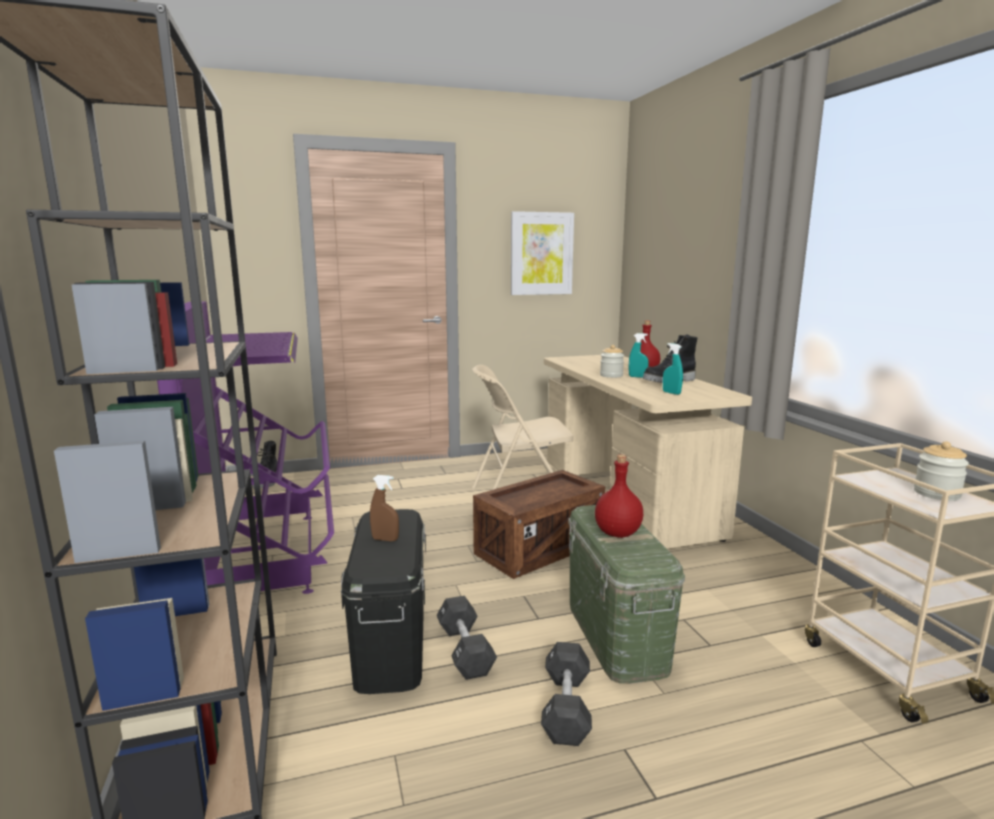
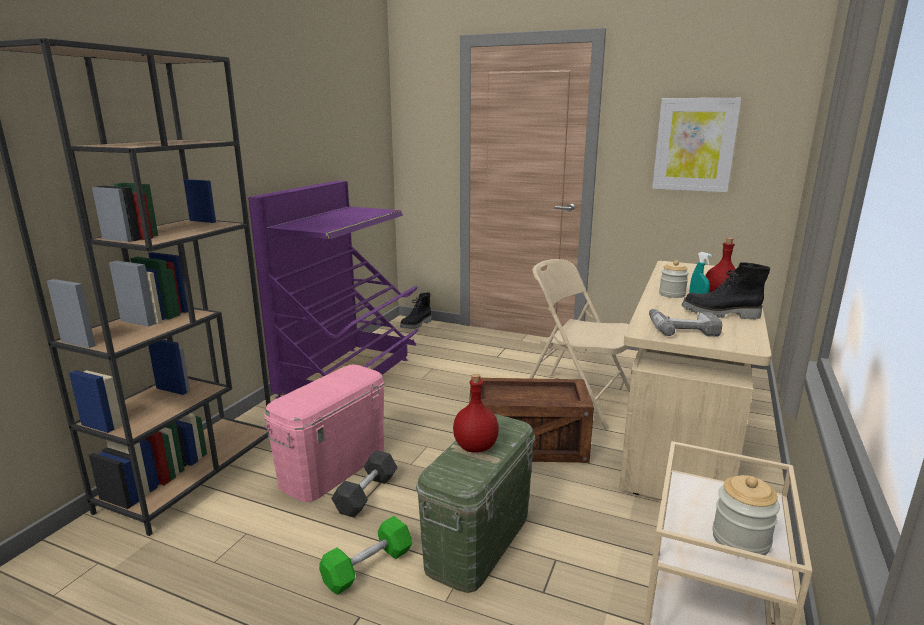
camera: 40 degrees right, 5 degrees up
(385, 539) = (326, 387): brown spray bottle -> none
(390, 644) = (333, 467): black storage box -> pink storage box
(566, 707) = (367, 567): black dumbbell -> green dumbbell
(671, 393) = (681, 328): turquoise spray bottle -> power drill

